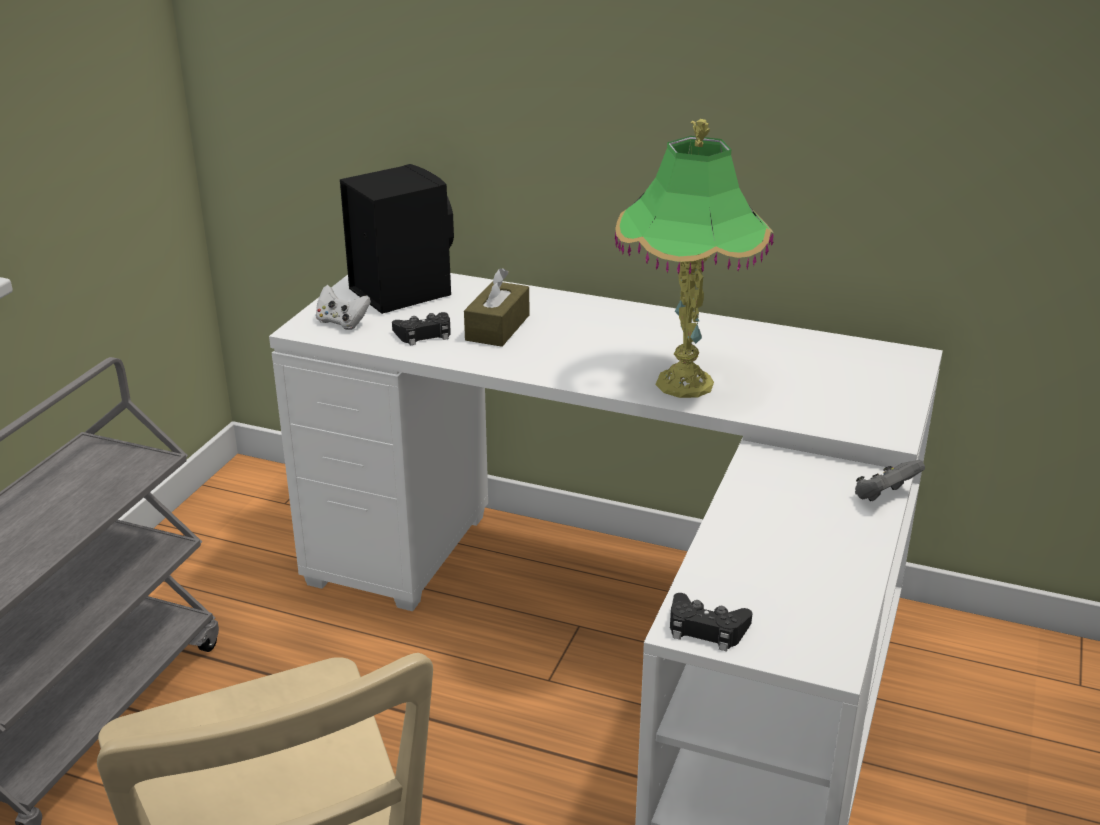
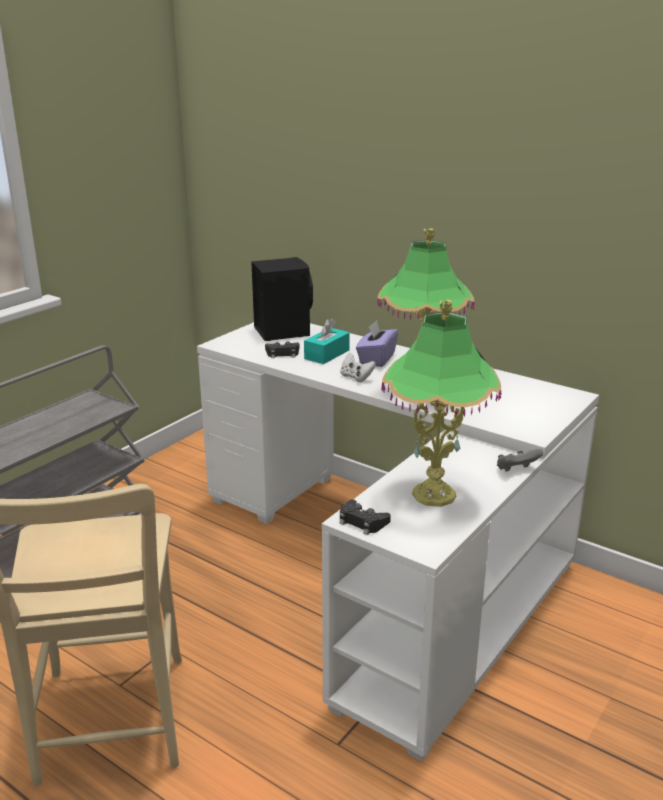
camera: 15 degrees right, 5 degrees down
(342, 323) = (240, 343): white game controller -> white game controller (356, 377)
(497, 328) = (327, 354): brown tissue box -> turquoise tissue box
(581, 327) = (376, 359): none -> purple tissue box
(788, 560) = (434, 494): none -> table lamp

